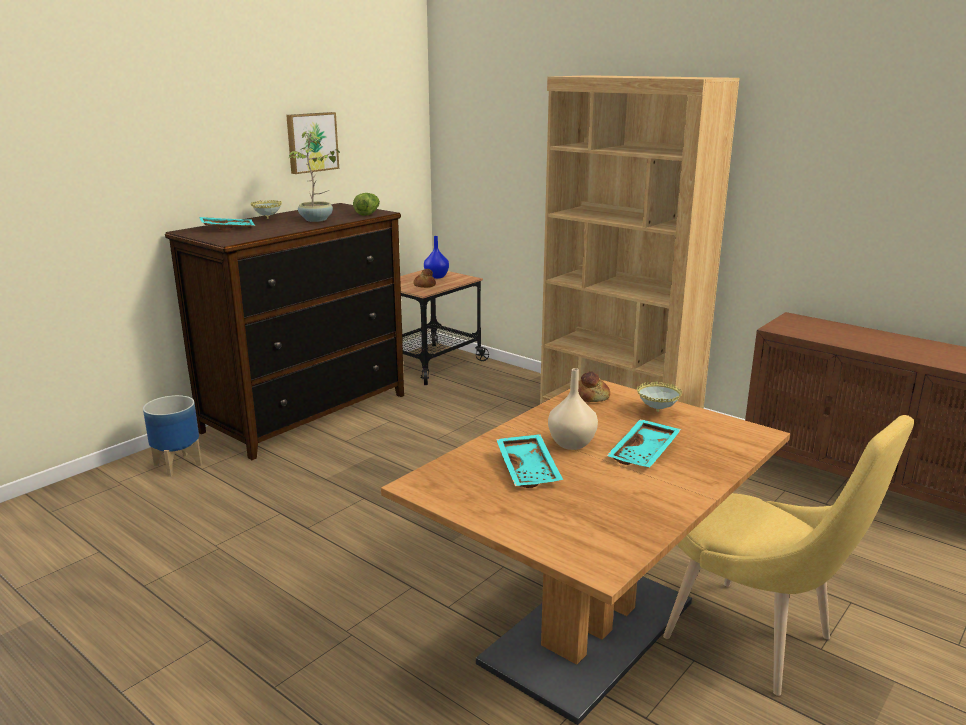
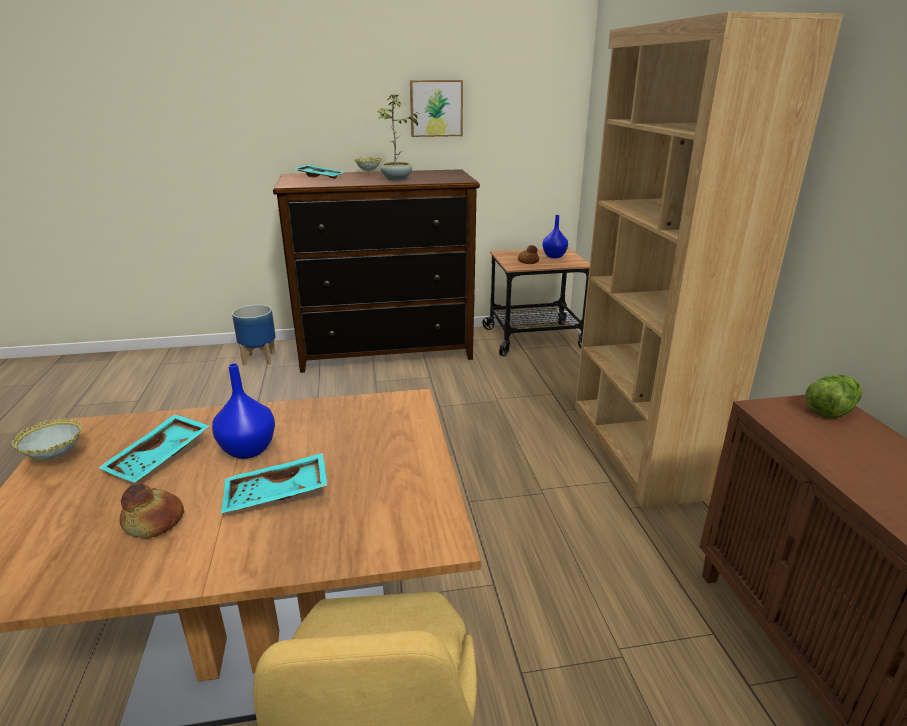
camera: 40 degrees right, 5 degrees up
(367, 213) = (450, 179): lettuce -> lettuce (830, 409)
(572, 444) = (247, 450): beige vase -> blue vase
(590, 397) = (378, 409): bread -> bread (154, 521)
(657, 412) = (398, 454): bowl -> bowl (56, 460)

